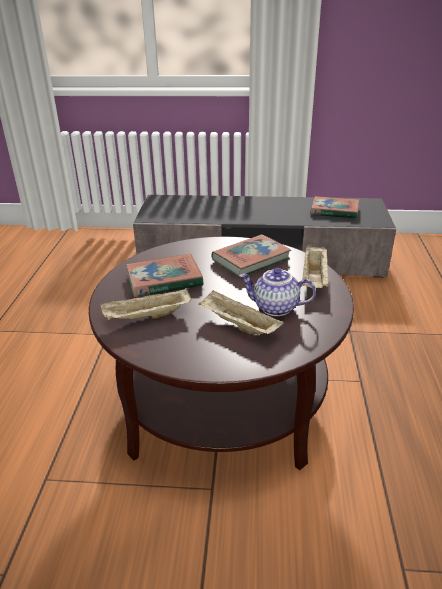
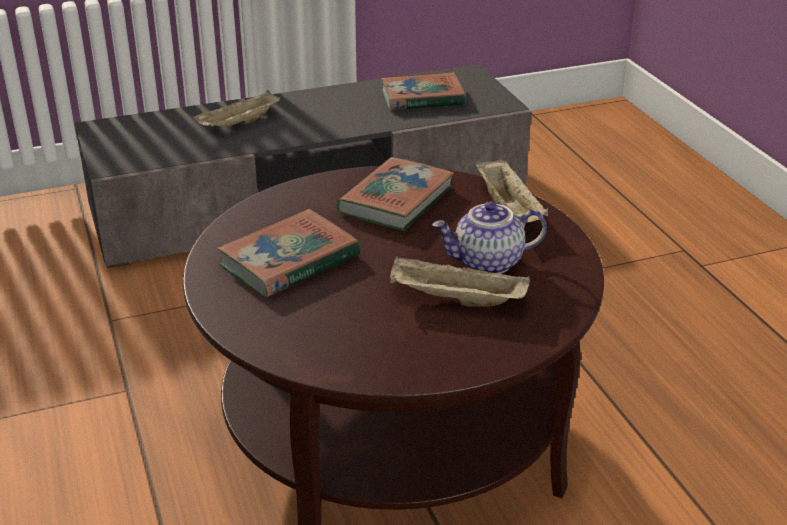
camera: 25 degrees left, 0 degrees up
(147, 317) = (313, 322): beige tray -> beige tray (239, 124)

